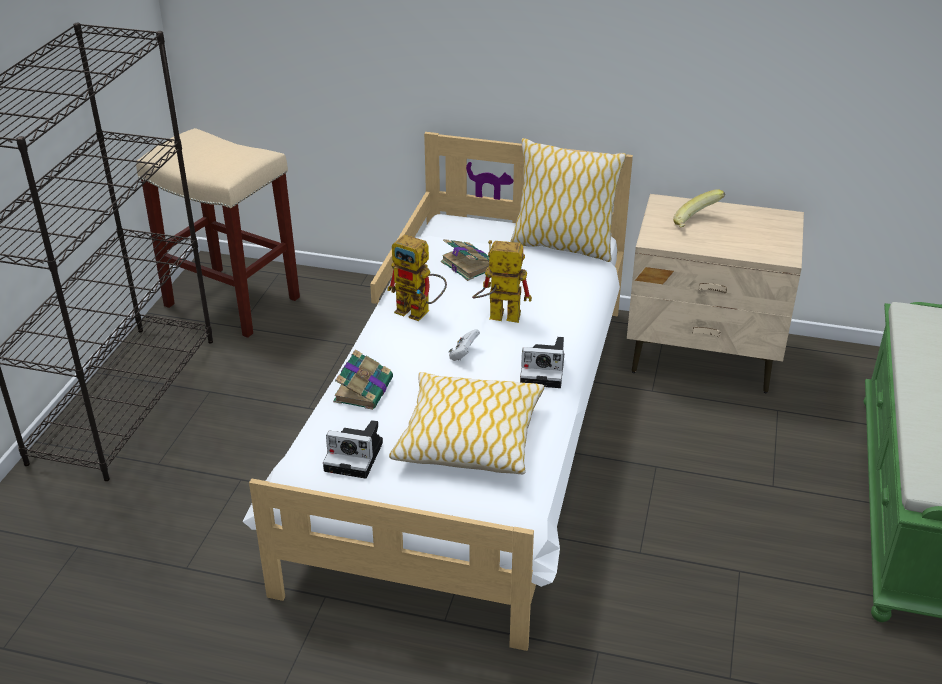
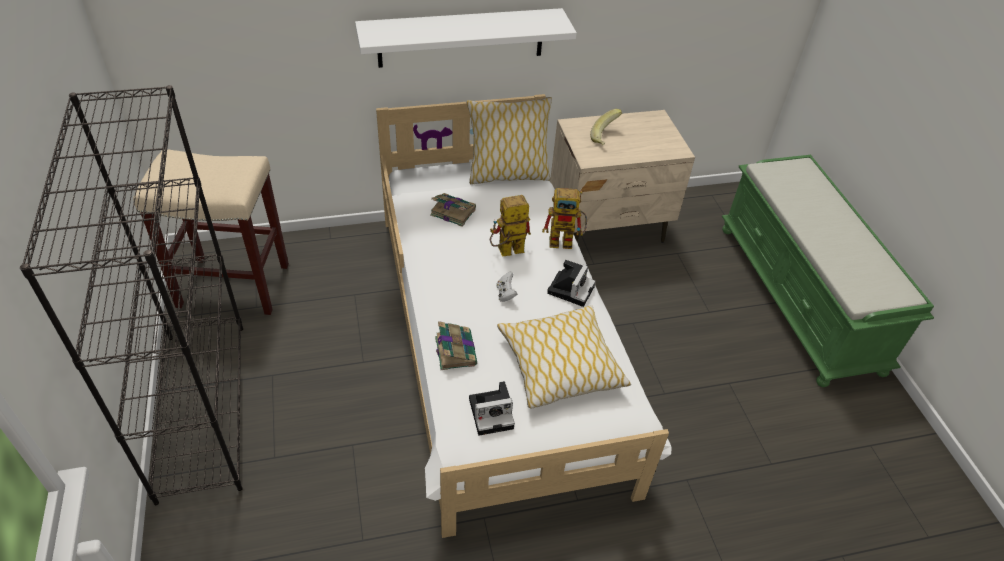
camera: 30 degrees left, 10 degrees up
(420, 312) = (447, 266): toy robot -> toy robot (566, 241)
(530, 63) = (461, 38): none -> white shelf
(544, 371) = (570, 288): camera -> camera turned 45 degrees counterclockwise

